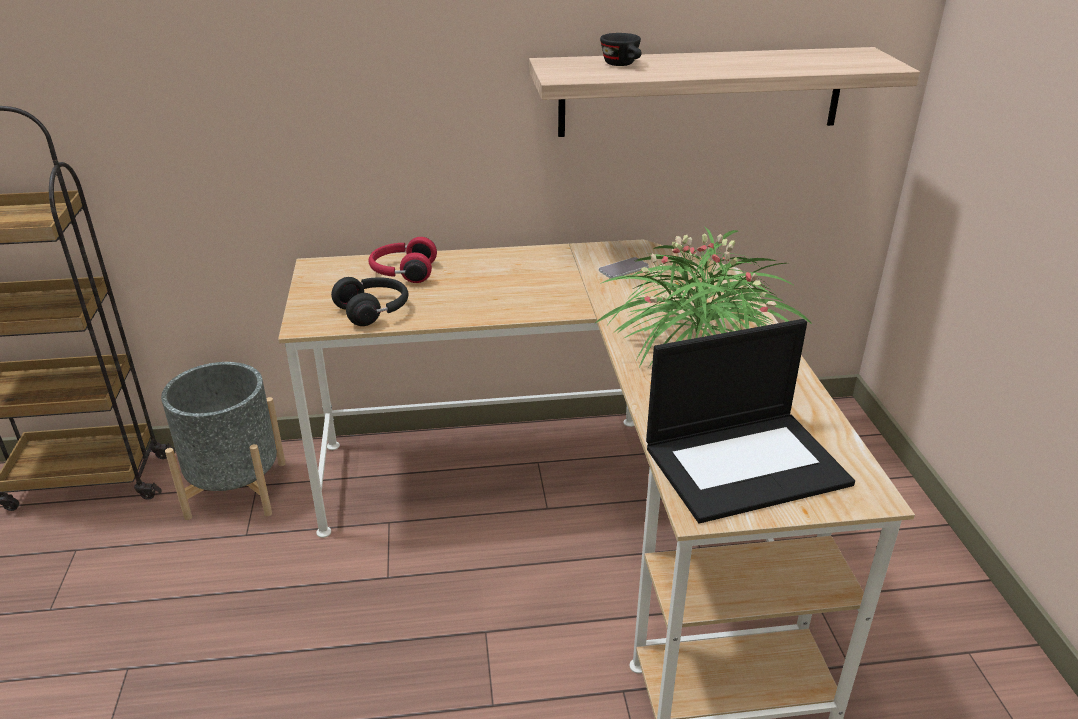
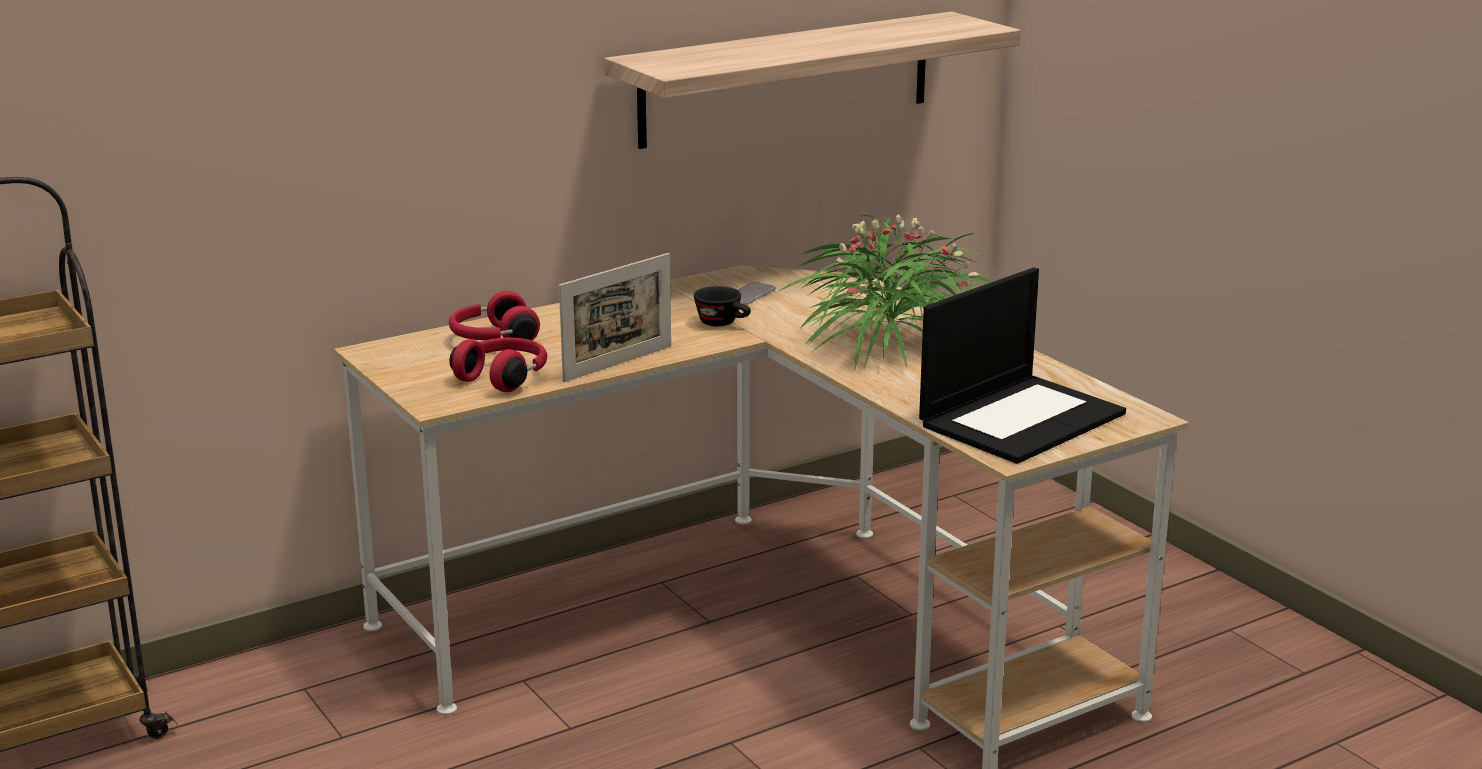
camera: 25 degrees left, 10 degrees down
(237, 489) = (280, 699): grey planter -> none
(374, 311) = (504, 377): black headphones -> red headphones
(466, 316) = (618, 363): none -> picture frame
(623, 65) = (721, 53): black cup -> black cup (724, 323)

